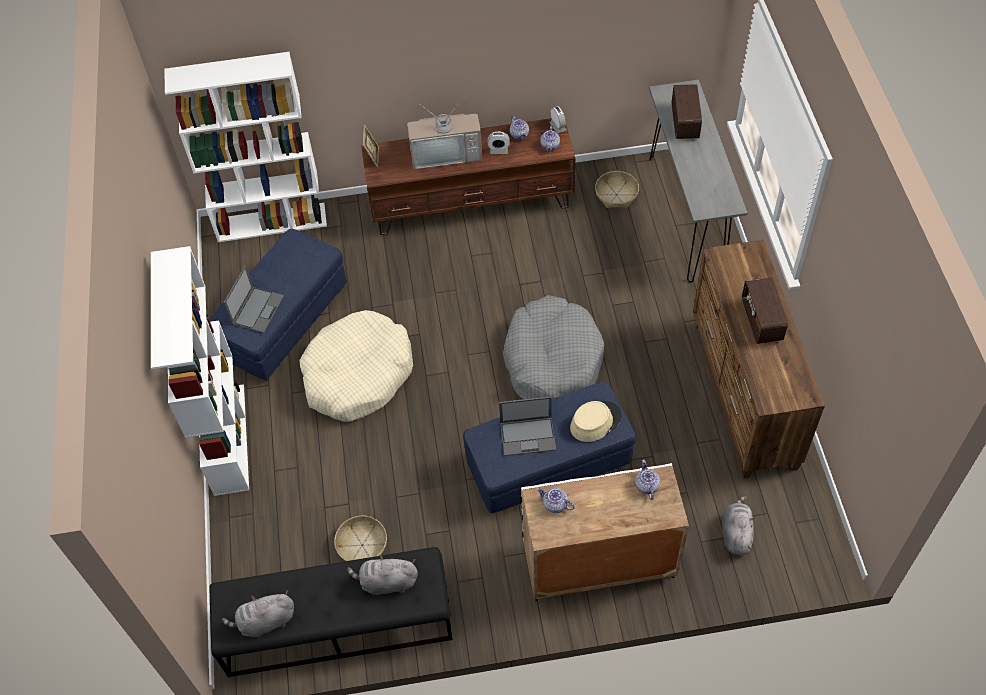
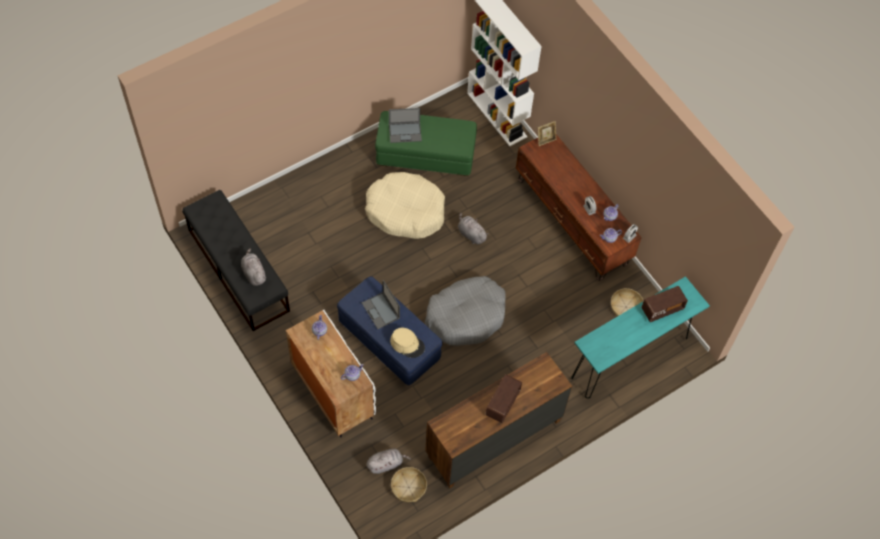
camera: 60 degrees right, 5 degrees up
(228, 438) = (331, 164): white bookcase -> none
(265, 622) = (207, 224): grey plush toy -> grey plush toy (471, 234)
(283, 321) = (425, 155): blue ottoman -> green ottoman
(362, 545) = (292, 262): basket -> basket (408, 487)
(446, 153) = (571, 180): television -> none
(686, 215) = (630, 357): grey console table -> turquoise console table
(761, 320) = (502, 403): radio -> radio turned 150 degrees clockwise

